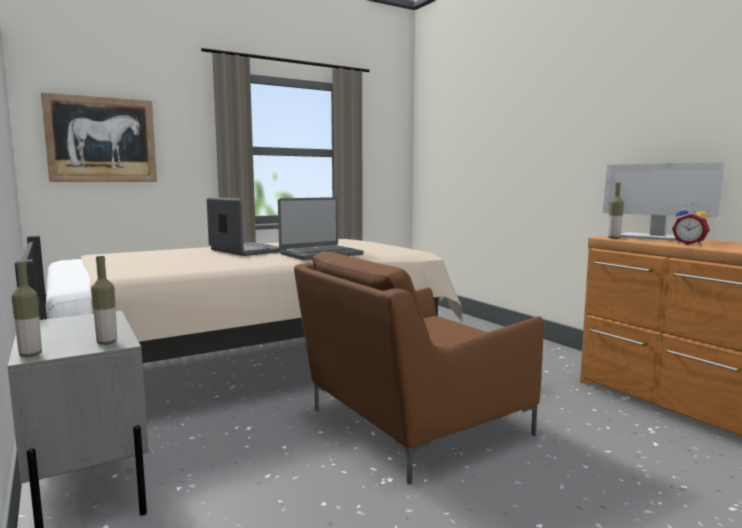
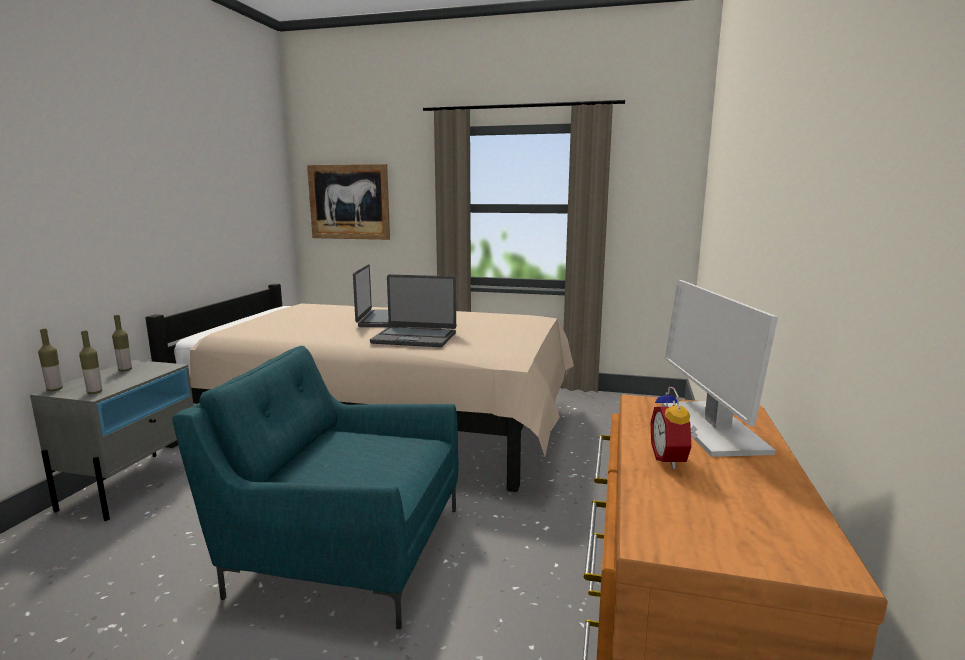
camera: 45 degrees right, 5 degrees up
(411, 424) = (343, 547): brown armchair -> turquoise armchair
(614, 238) = (642, 407): bottle -> bottle (125, 370)

